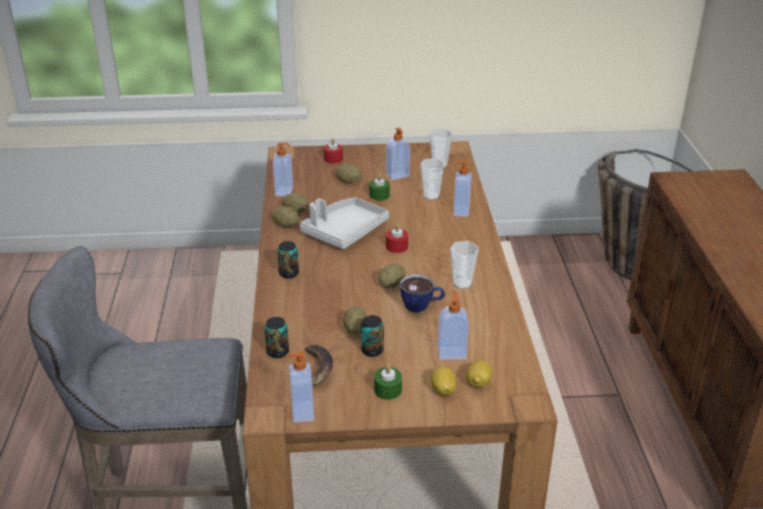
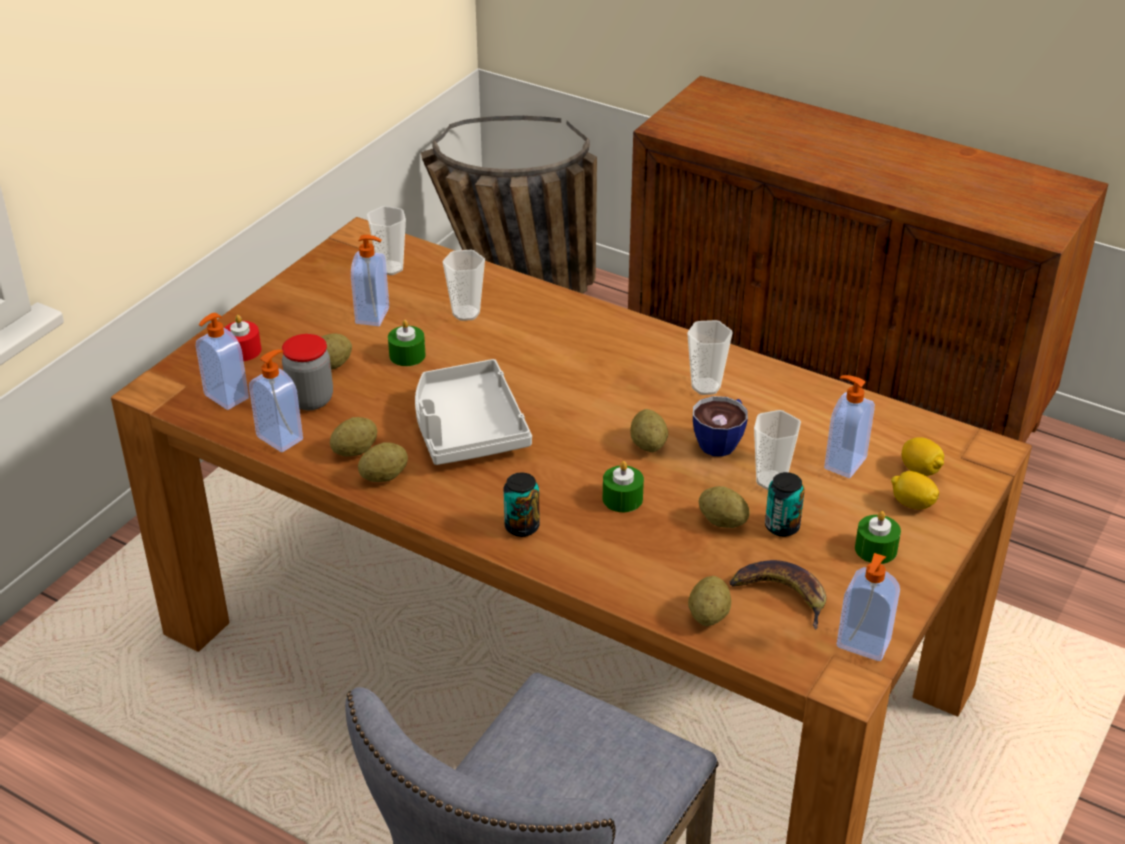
camera: 55 degrees left, 5 degrees up
(277, 352) = (708, 615): can -> potato
(318, 187) = (310, 400): none -> jar
(340, 293) = (622, 498): none -> green candle
(396, 246) = (560, 399): red candle -> none
(407, 333) = (771, 480): none -> cup
(460, 211) = (533, 308): soap dispenser -> soap dispenser (225, 397)

